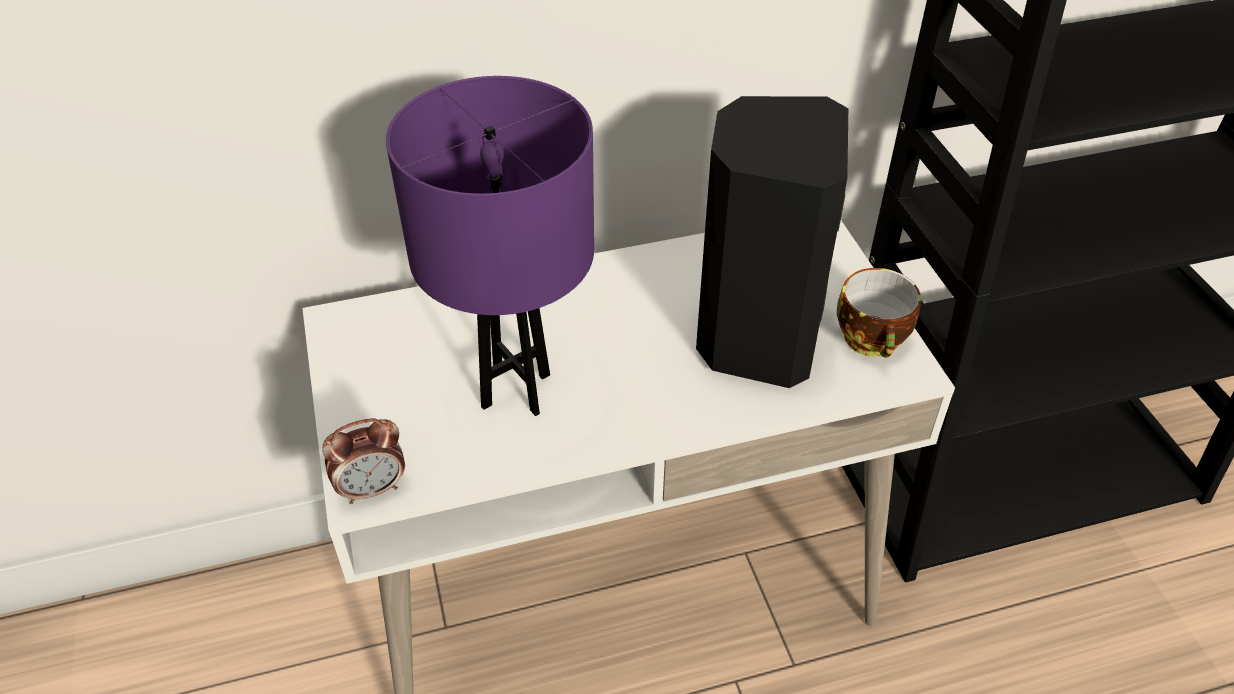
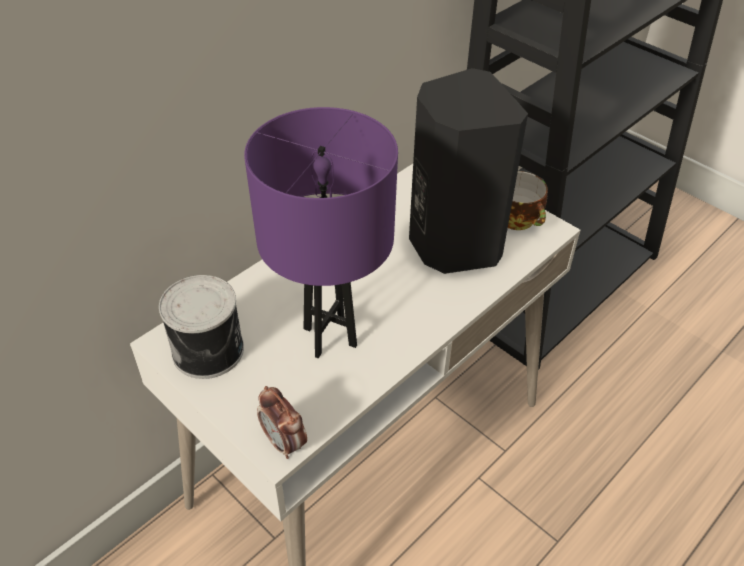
camera: 30 degrees left, 0 degrees up
(372, 488) = (284, 443): alarm clock -> alarm clock turned 105 degrees clockwise
(375, 350) = (210, 350): none -> can

